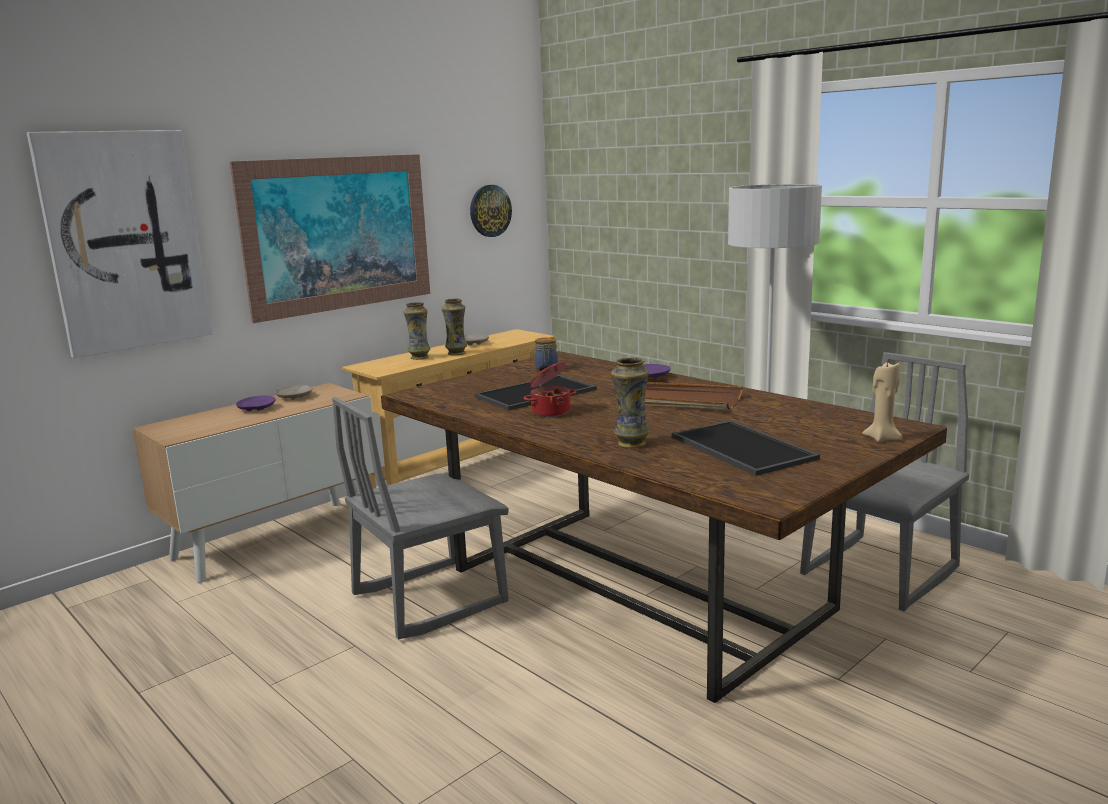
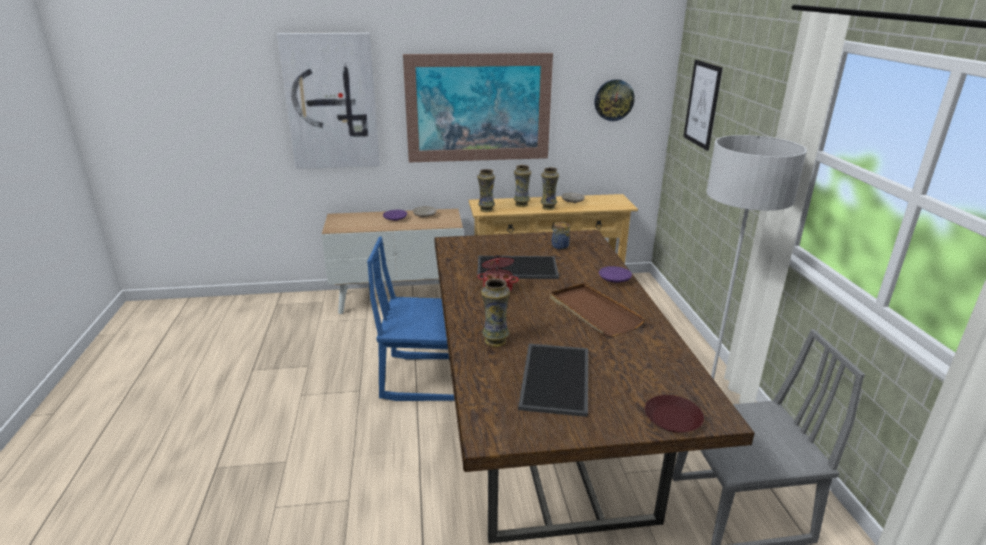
camera: 35 degrees right, 10 degrees up
(383, 369) = (486, 210): none -> vase
(428, 598) = (425, 377): grey chair -> blue chair
(604, 197) = (702, 104): none -> picture
(882, 438) = (673, 419): beige candle -> brown plate

